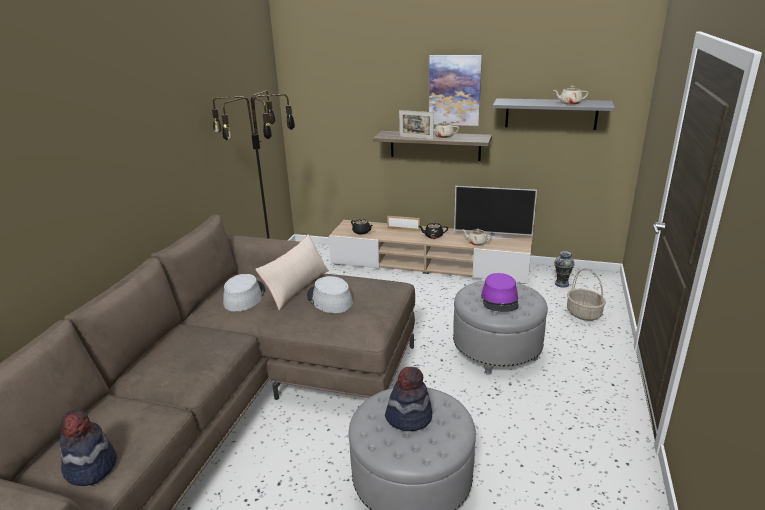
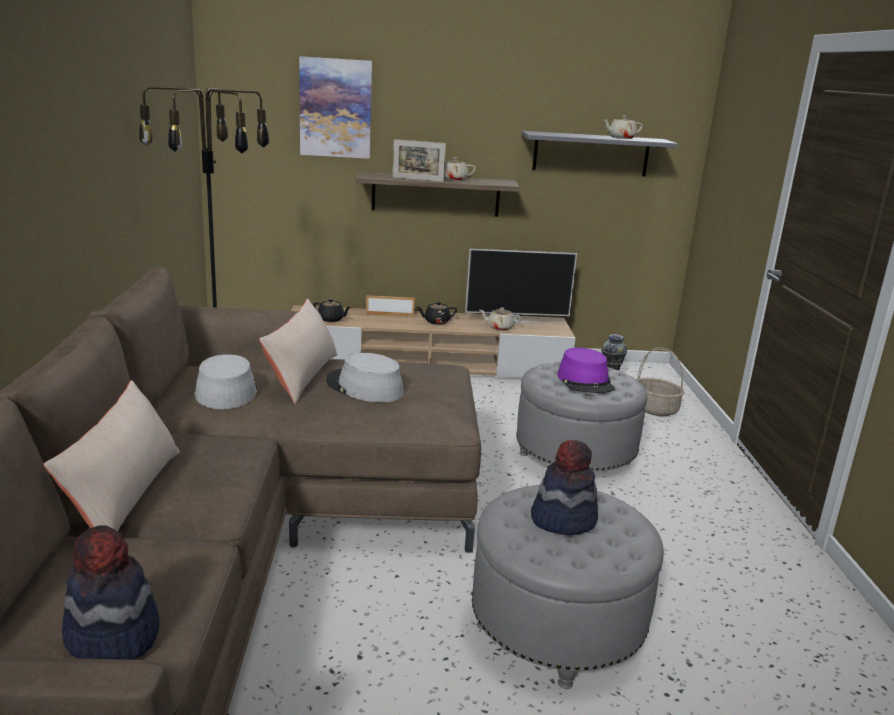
camera: 20 degrees left, 5 degrees down
(148, 370) = (124, 495): none -> beige pillow
(454, 90) = (466, 117): picture -> picture (335, 108)

